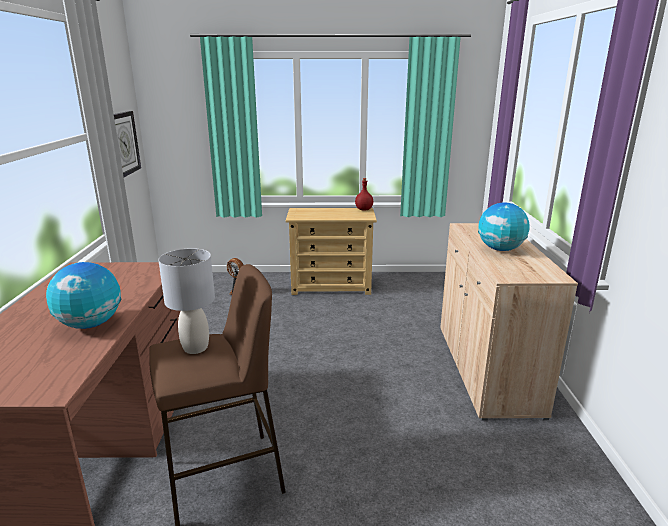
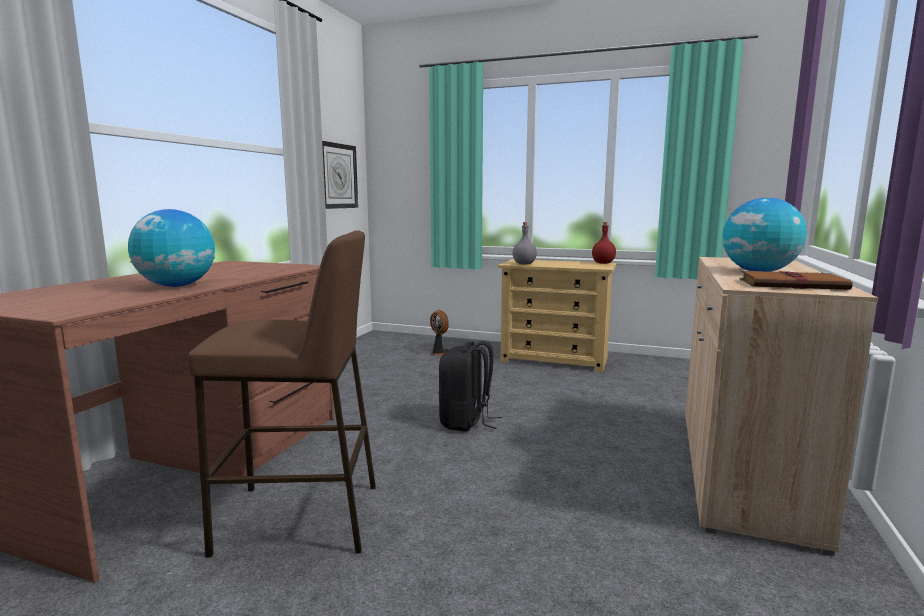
camera: 20 degrees right, 10 degrees down
(195, 347) = (274, 323): grey table lamp -> none
(296, 362) = (466, 422): none -> black backpack
(305, 216) = (524, 264): none -> grey bottle
(529, 270) = (793, 285): none -> brown book

